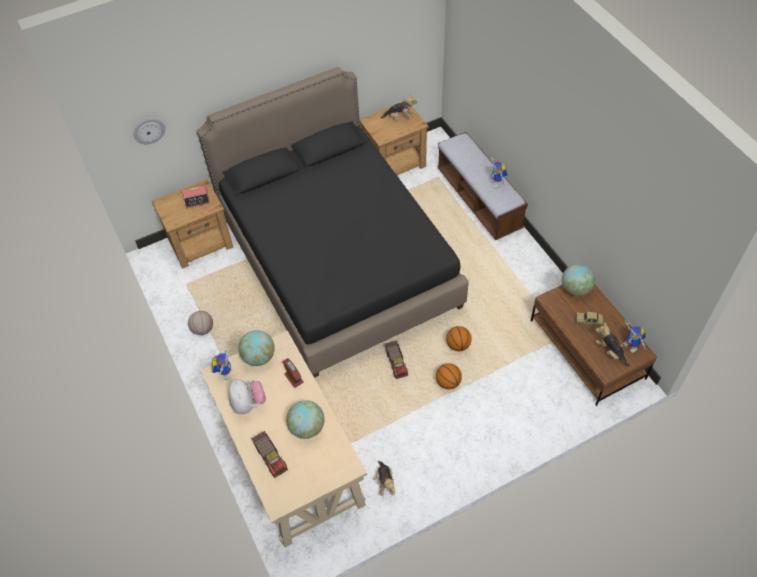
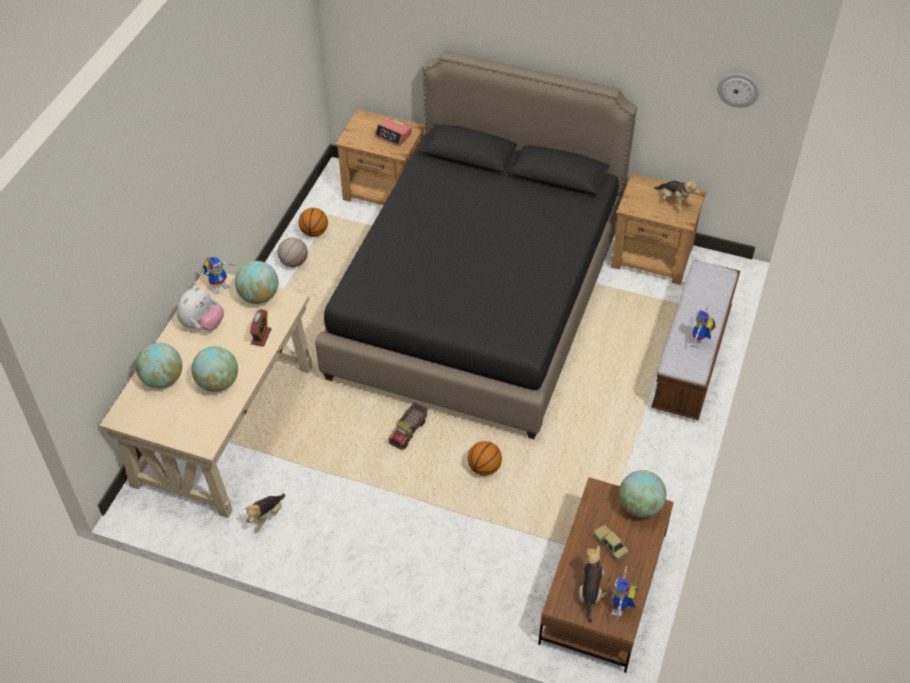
camera: 45 degrees right, 5 degrees down
(149, 130) = (376, 27): wall clock -> wall clock (738, 89)
(271, 457) = (163, 379): toy truck -> globe
(448, 382) = (430, 490): basketball -> basketball (314, 232)

